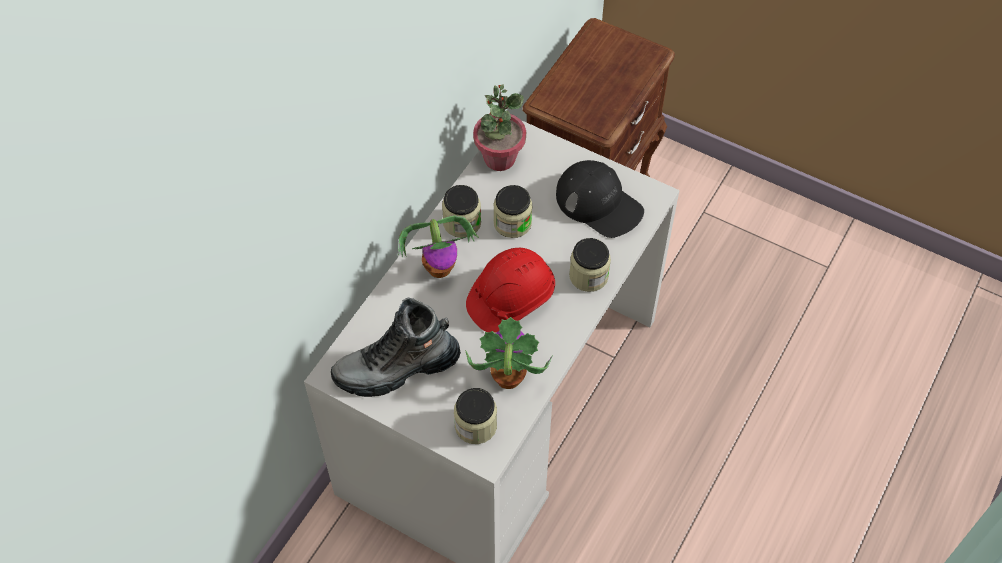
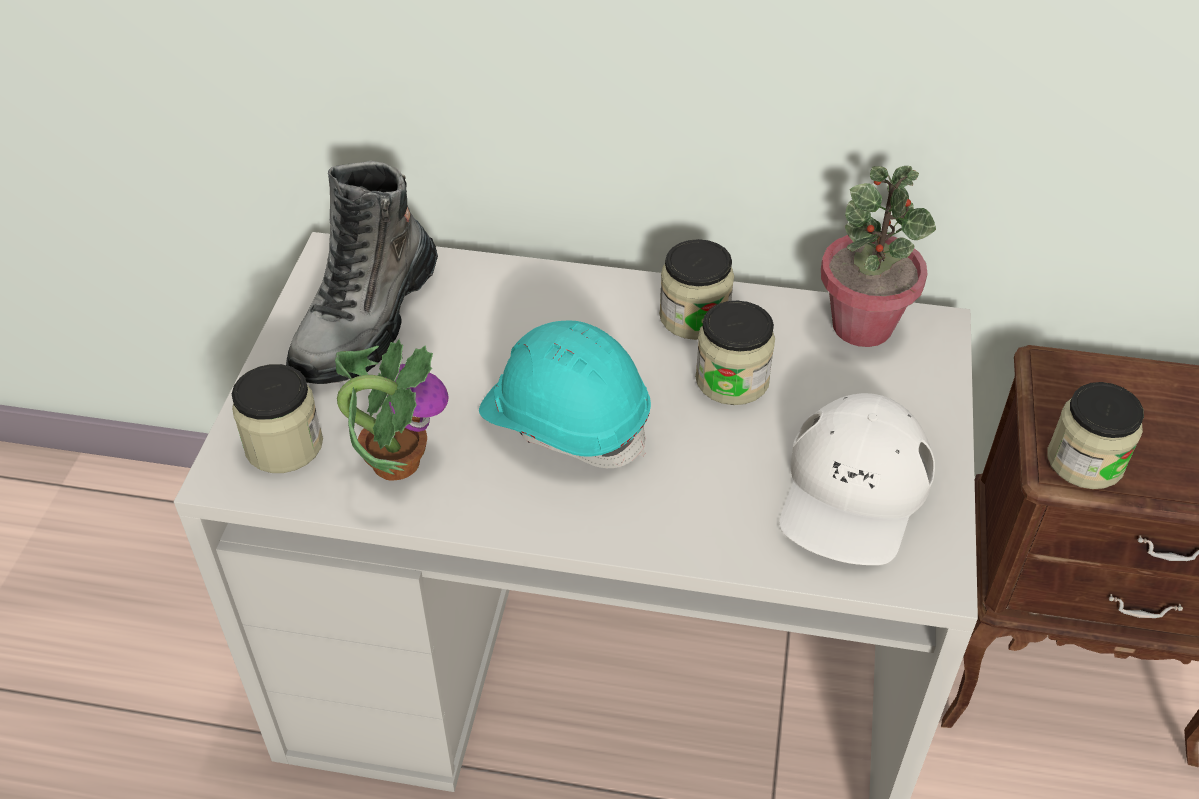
camera: 70 degrees right, 10 degrees down
(396, 368) = (367, 320): boot -> boot turned 120 degrees counterclockwise
(440, 267) = (588, 316): potted plant -> none
(510, 299) = (565, 420): red hard hat -> turquoise hard hat
(588, 276) = (672, 519): jar -> jar (1085, 461)
(599, 203) = (853, 491): black cap -> white cap

